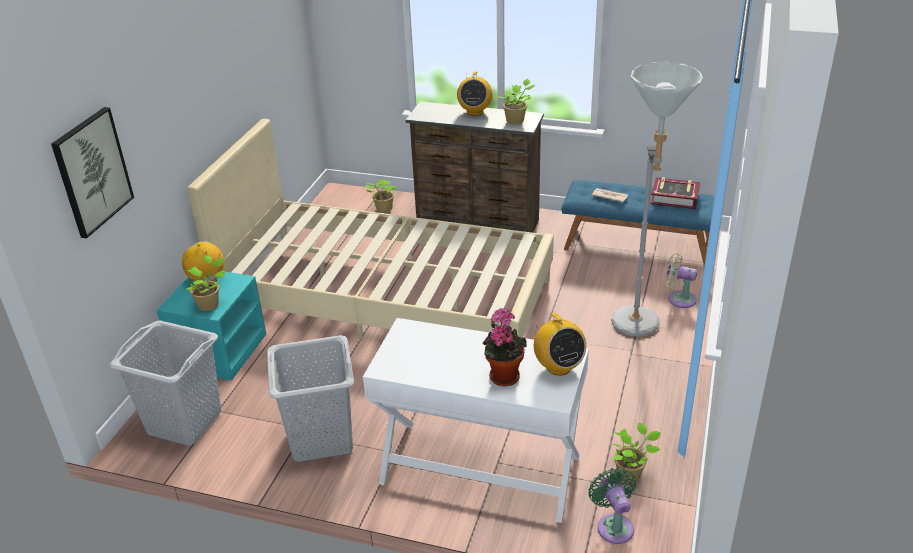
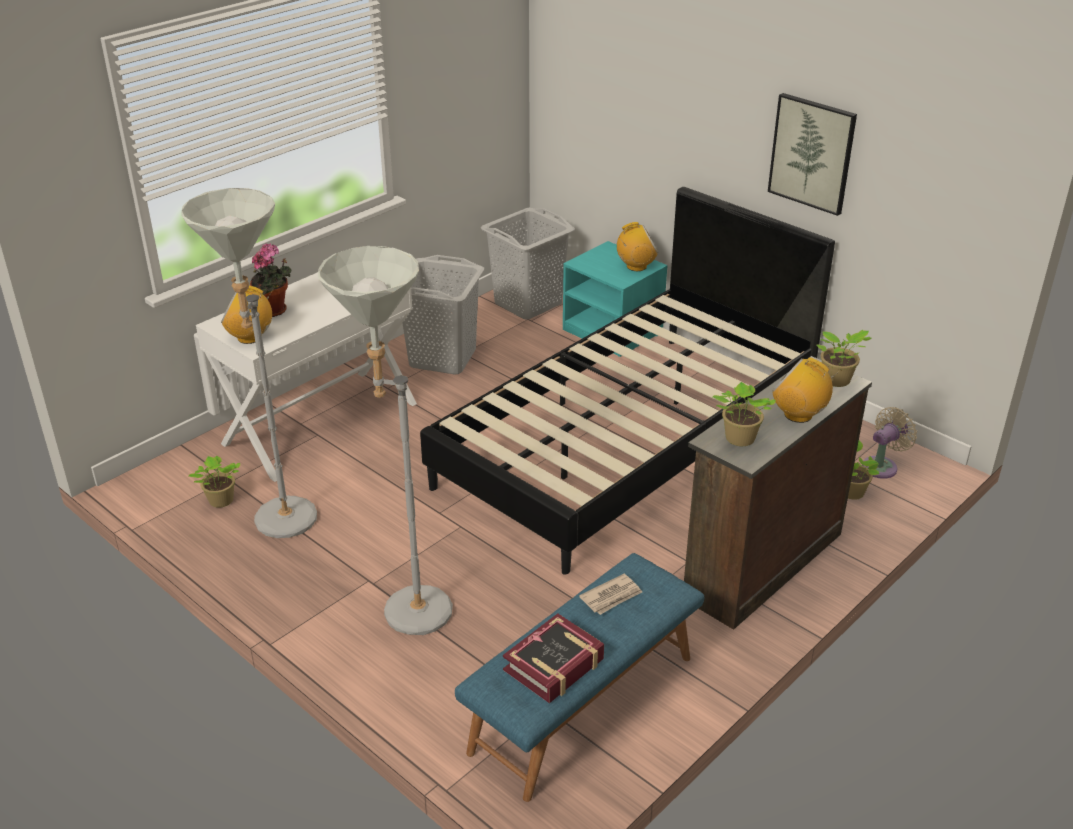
camera: 115 degrees right, 0 degrees up
(92, 172) = (594, 74): picture -> picture (812, 153)
(210, 304) = (592, 263): potted plant -> potted plant (837, 381)
(387, 298) = (627, 441): beige bed -> black bed
(614, 525) = (185, 469): green fan -> none
(624, 421) = (281, 527): none -> grey floor lamp
(679, 299) = (426, 678): beige fan -> beige fan (882, 466)

